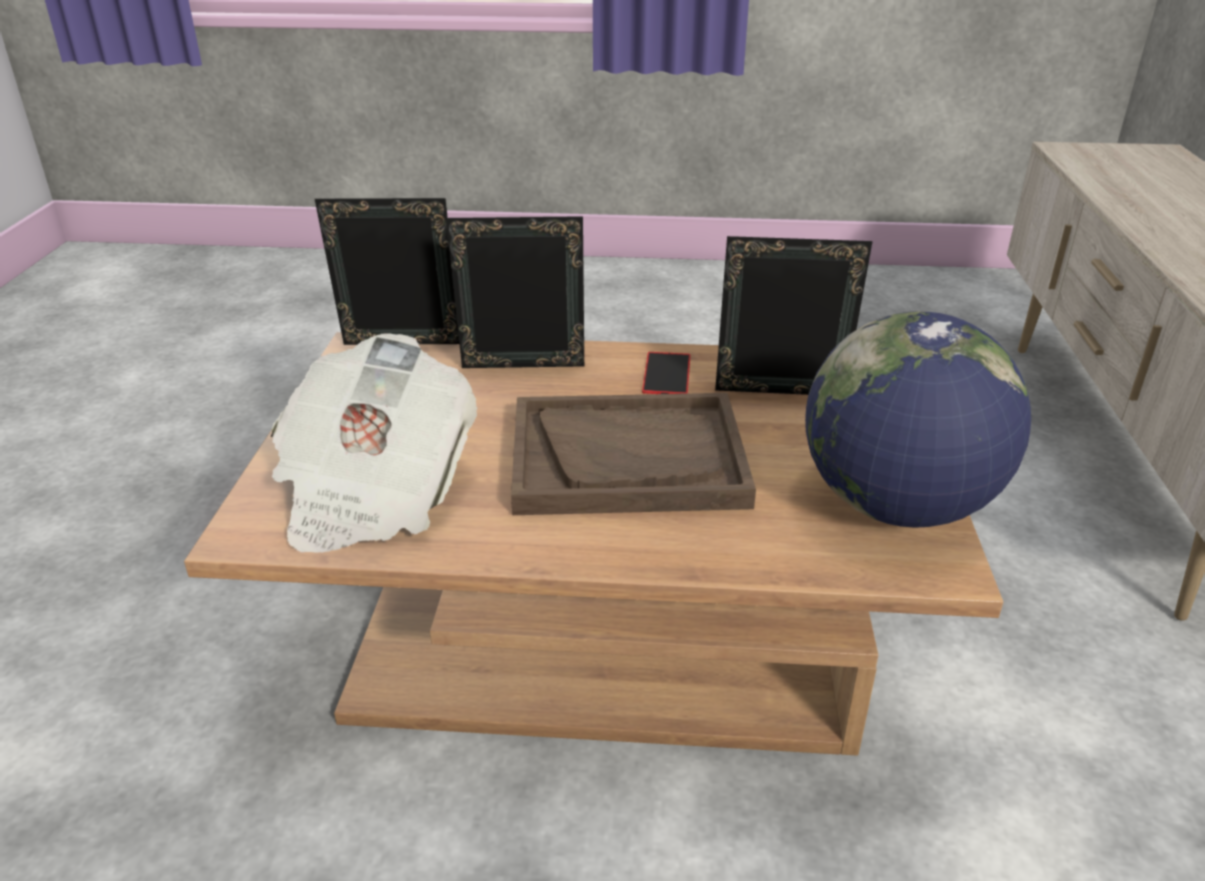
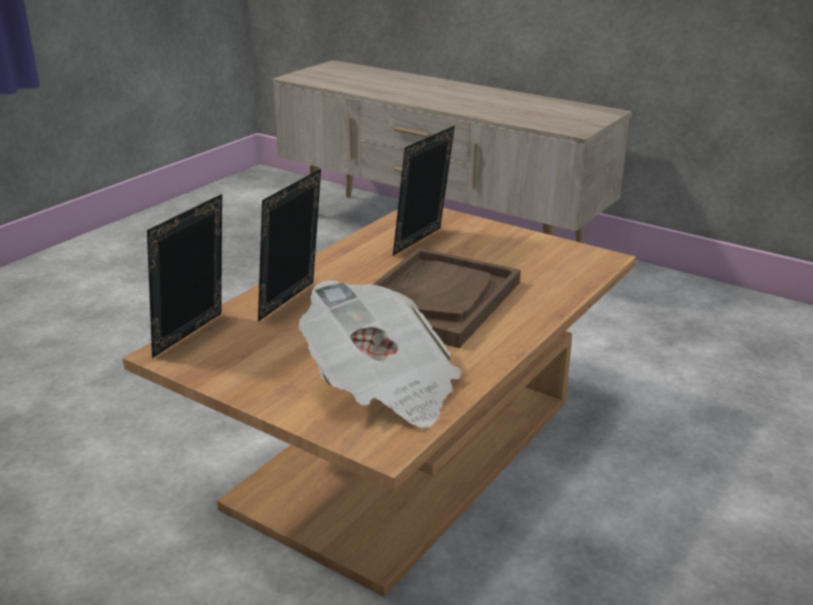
camera: 60 degrees left, 5 degrees down
(666, 374) = (356, 262): phone -> none
(897, 506) = (550, 251): globe -> none

